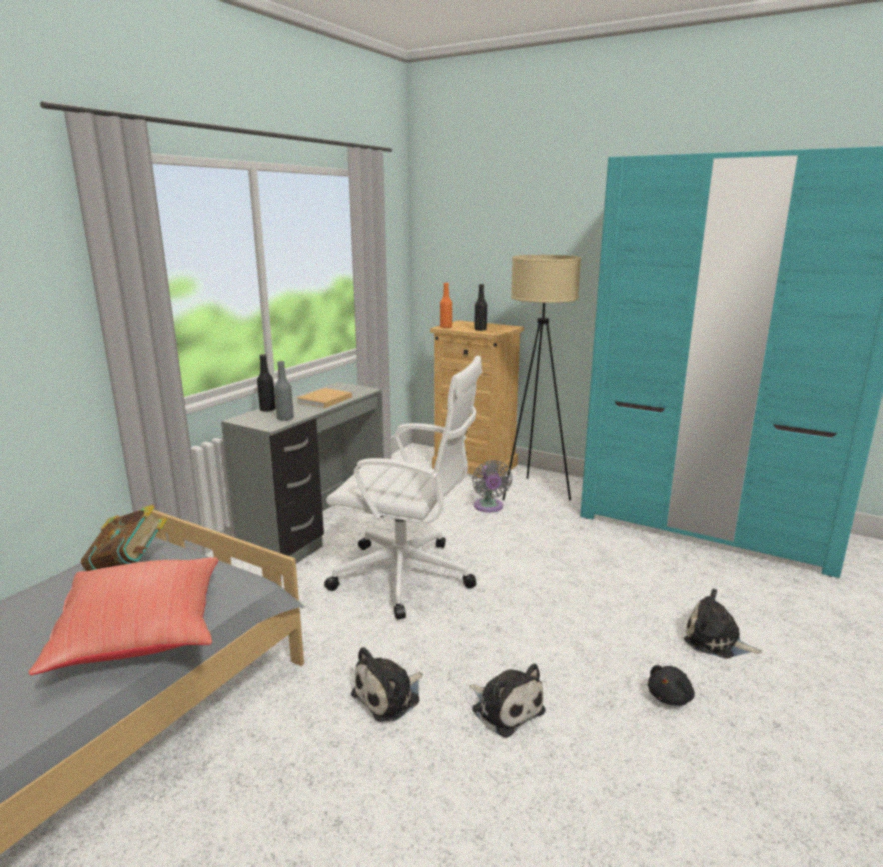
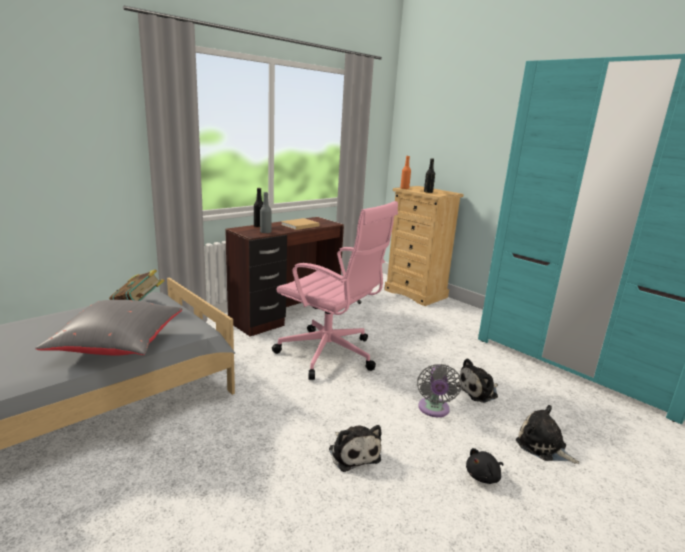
camera: 15 degrees right, 0 degrees up
(142, 635) = (120, 345): red pillow -> grey pillow
(318, 531) = (286, 315): grey desk -> brown desk
(389, 696) = (278, 426): plush toy -> plush toy (478, 391)
(407, 577) = (330, 355): white office chair -> pink office chair
(489, 507) = (412, 321): grey fan -> grey fan (433, 410)
(534, 492) = (451, 317): beige floor lamp -> none

